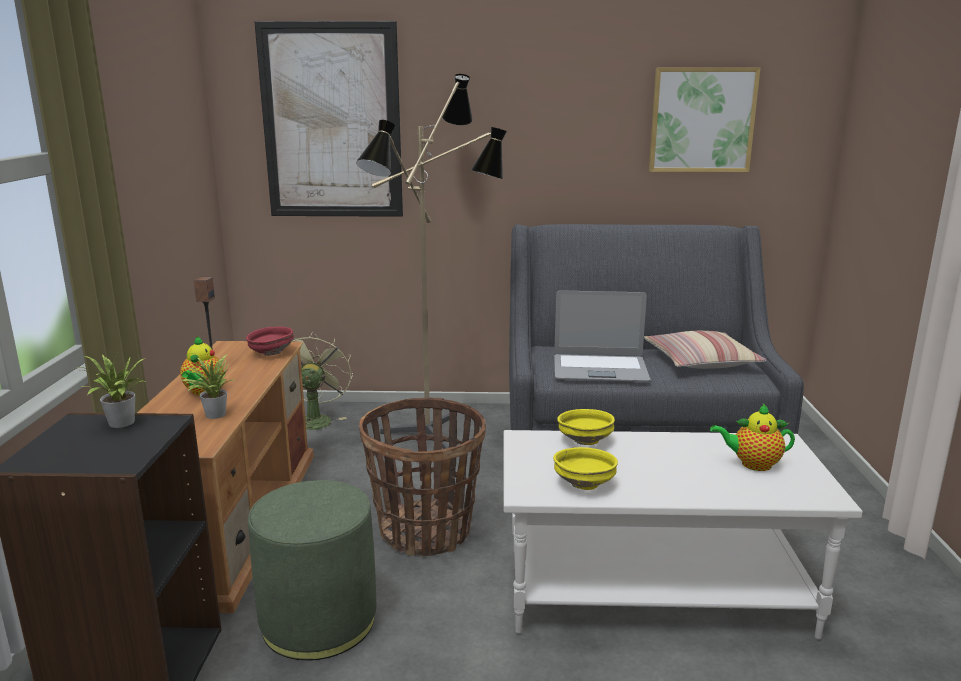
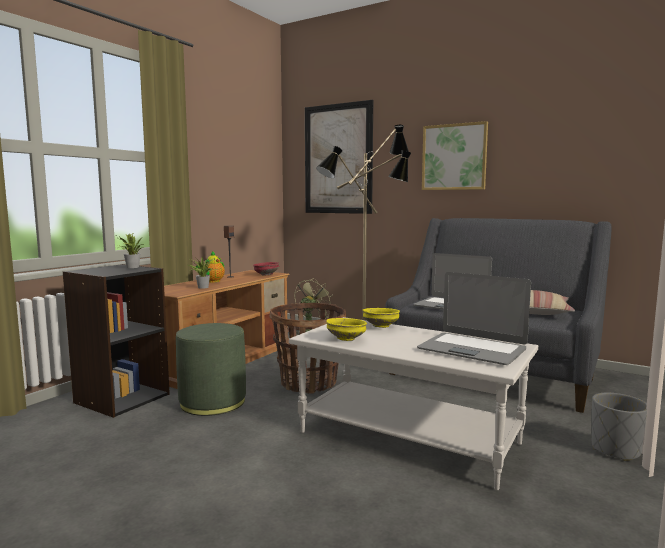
camera: 30 degrees right, 10 degrees down
(702, 120) = (567, 146): picture -> picture (454, 157)
(752, 464) = (472, 349): teapot -> laptop
(857, 532) = (615, 450): none -> grey planter

